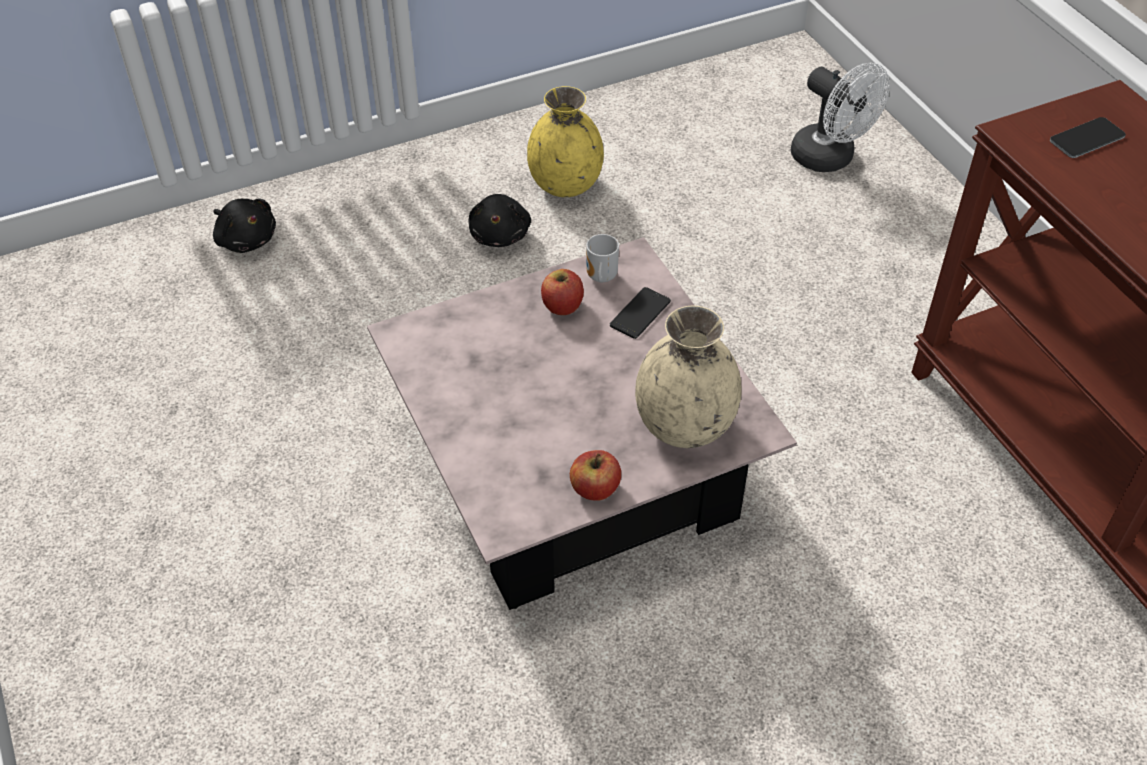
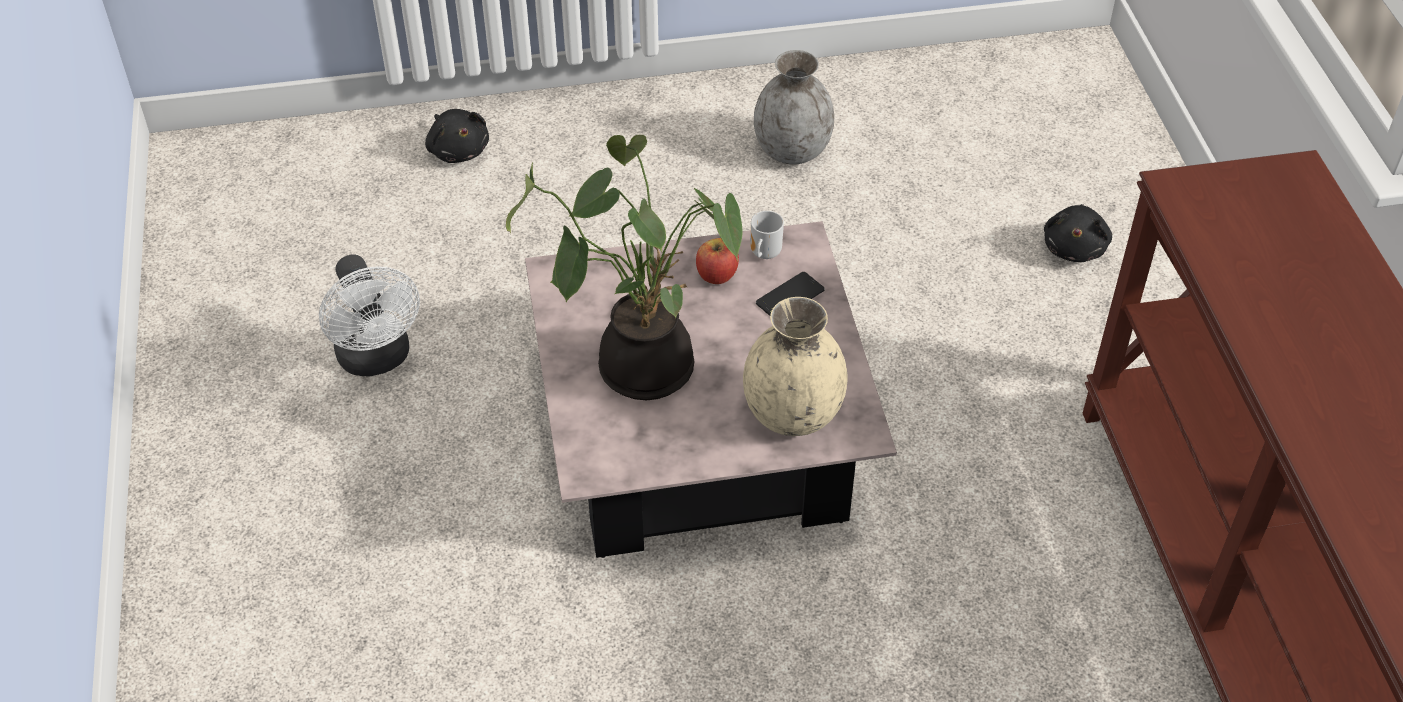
camera: 15 degrees right, 0 degrees up
(500, 234) = (708, 190): black plush toy -> black plush toy (1074, 247)
(520, 406) = (642, 363): none -> potted plant
(566, 184) = (792, 150): yellow vase -> grey vase
(595, 488) = (685, 455): apple -> none
(830, 159) = (1083, 173): white fan -> white fan (377, 359)
(1087, 138) = (1248, 205): phone -> none

